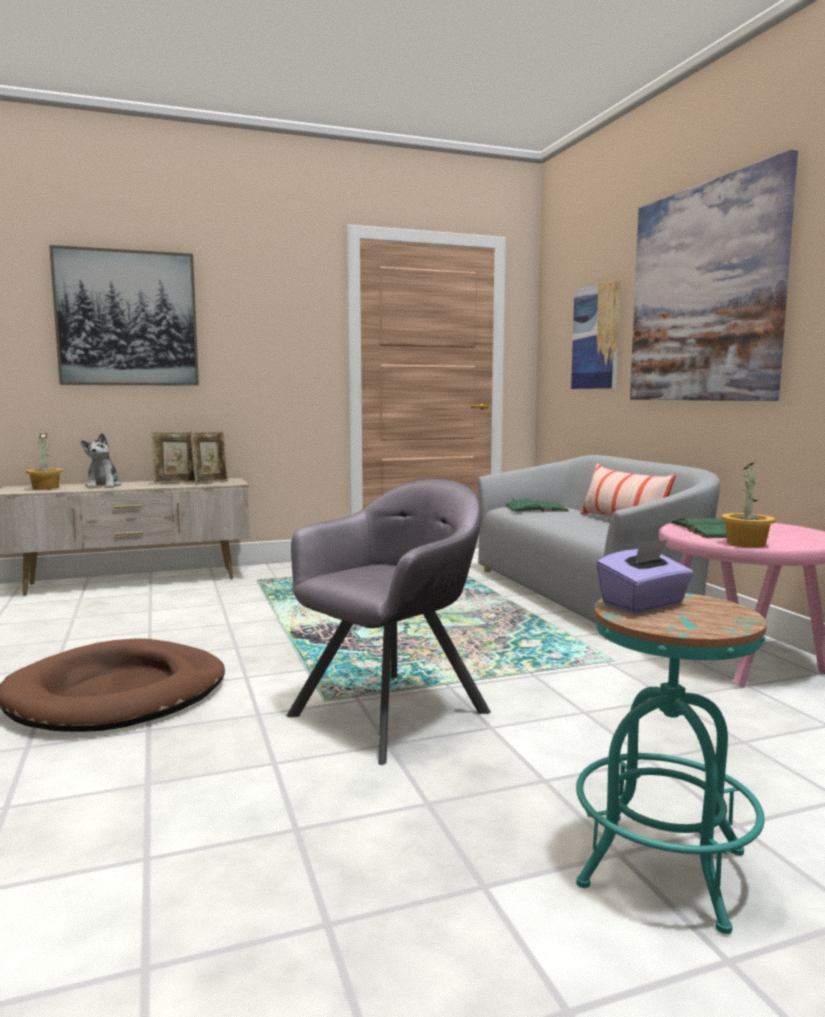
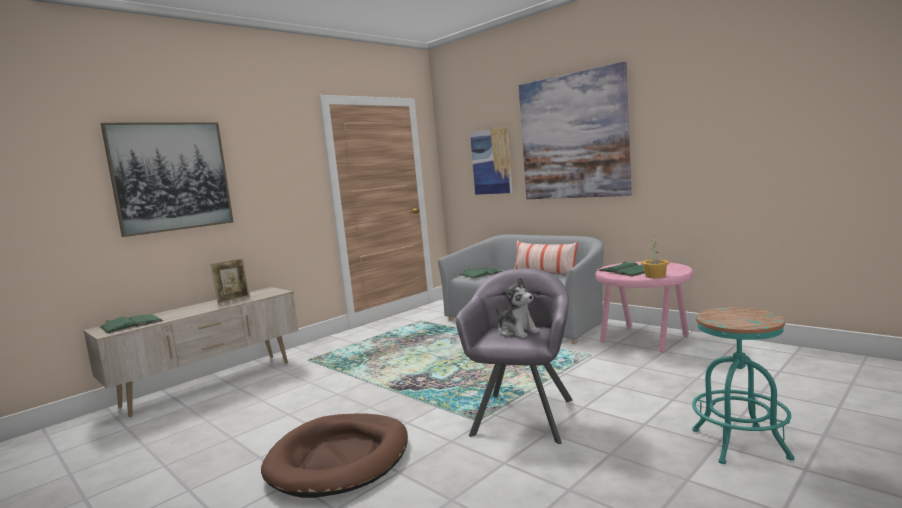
camera: 25 degrees left, 0 degrees up
(45, 488) = (131, 324): potted plant -> green book
(103, 486) = (179, 313): plush toy -> plush toy (517, 332)
(211, 482) = (260, 294): picture frame -> none
(643, 605) = (720, 317): purple tissue box -> none

